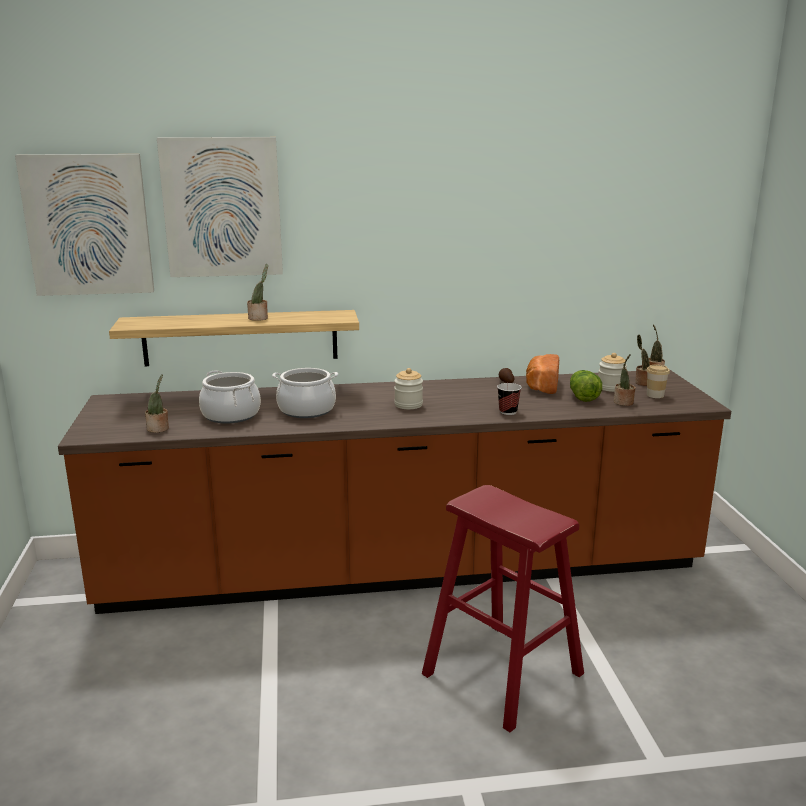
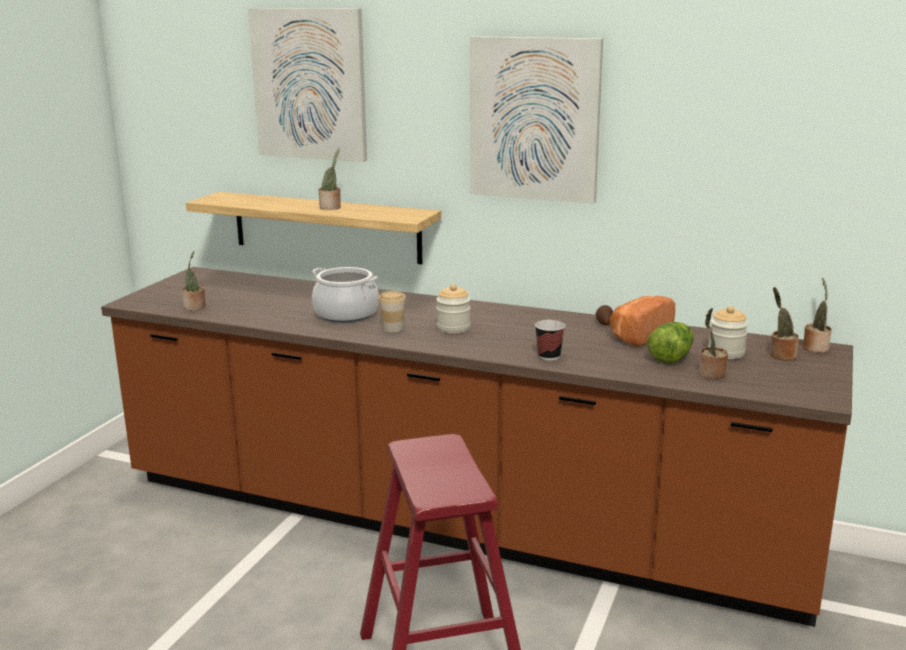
camera: 30 degrees right, 0 degrees up
(88, 225) = (194, 95): picture -> picture (534, 119)
(231, 415) = (272, 306): cooking pot -> none
(655, 395) = (771, 373): cup -> cup (393, 328)

